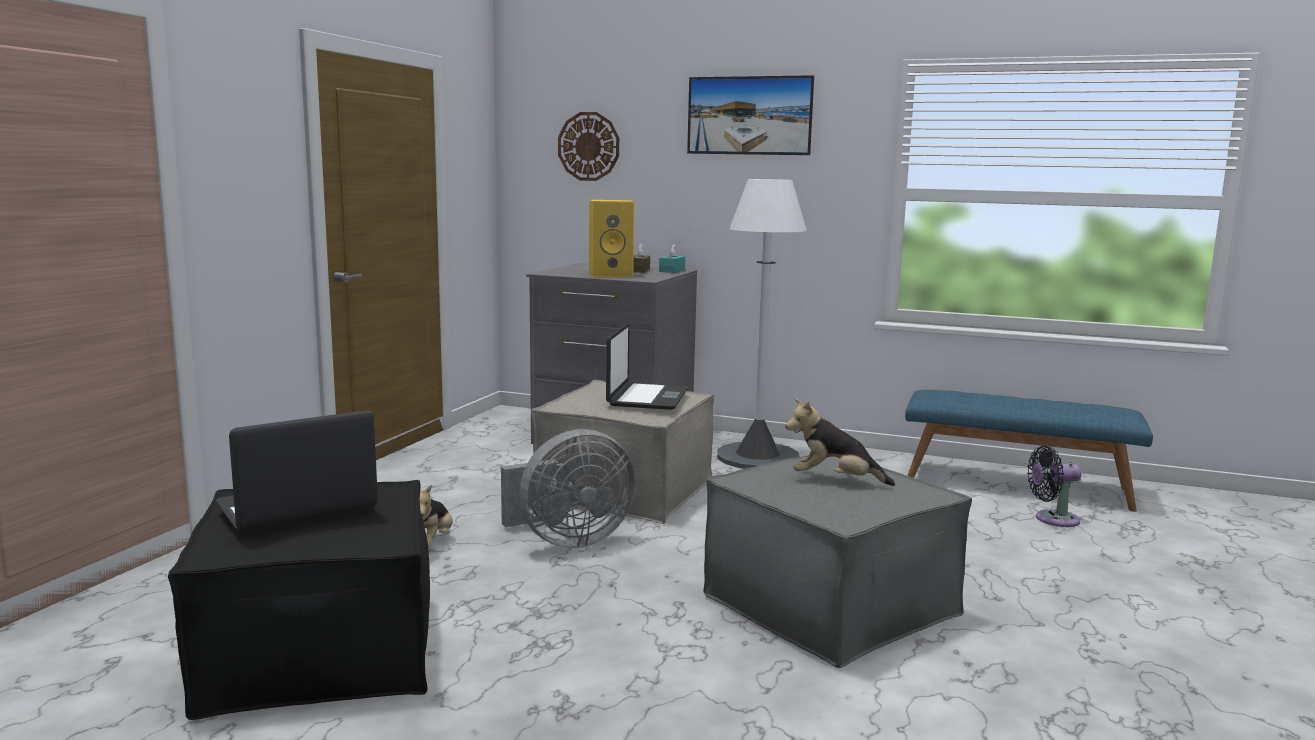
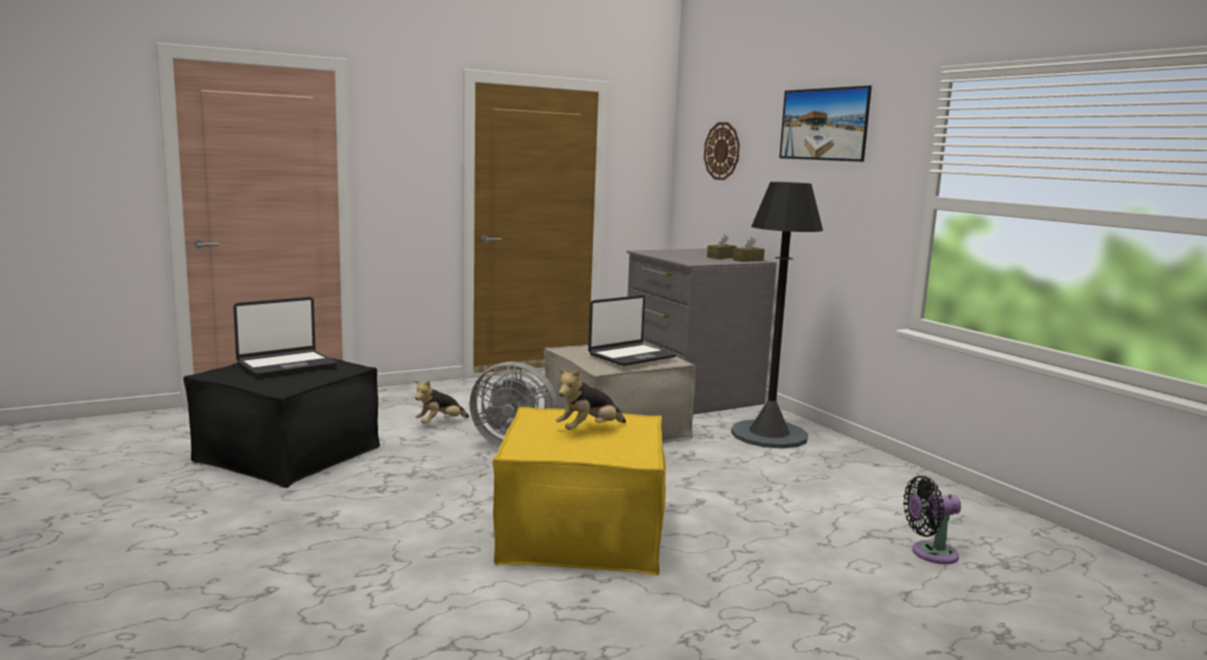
camera: 40 degrees right, 0 degrees up
(298, 508) = (286, 364): laptop -> laptop turned 135 degrees clockwise
(612, 274) = (683, 257): yellow speaker -> none
(672, 270) = (748, 260): turquoise tissue box -> brown tissue box
(757, 457) = (769, 435): white floor lamp -> black floor lamp
(830, 605) = (581, 533): grey ottoman -> yellow ottoman
(835, 481) = (588, 430): plush toy -> plush toy turned 90 degrees counterclockwise
(1016, 485) = (968, 520): blue bench -> none
(1052, 519) = (929, 553): black fan -> black fan turned 45 degrees counterclockwise

